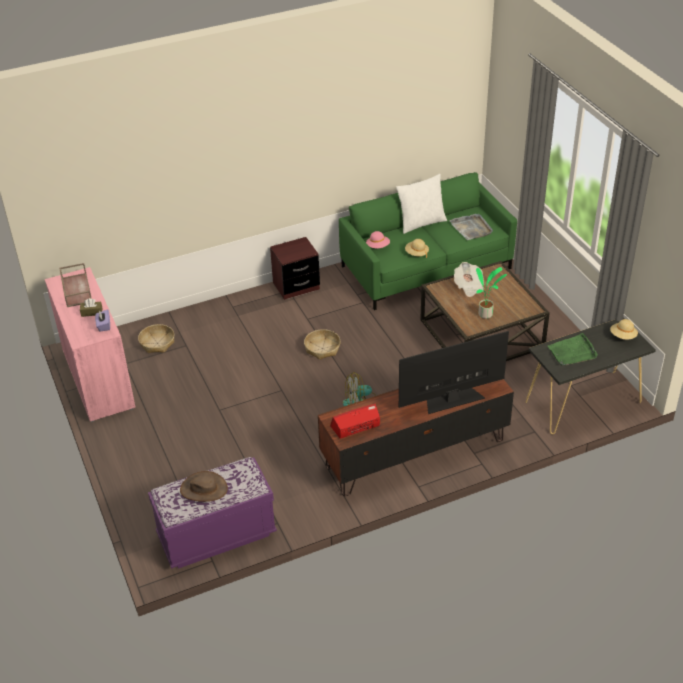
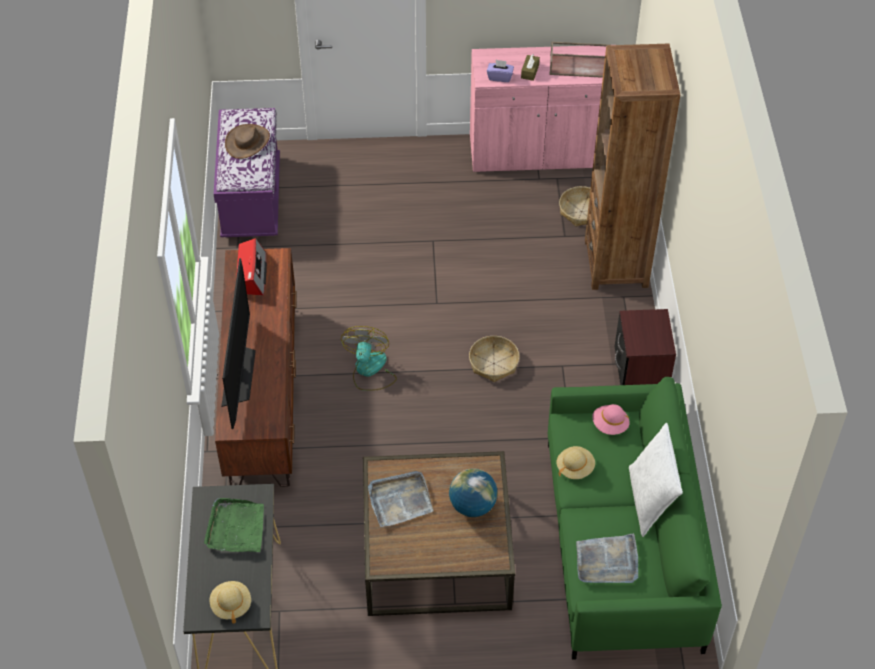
camera: 110 degrees right, 10 degrees up
(203, 316) = (616, 263): none -> brown bookcase
(468, 286) = (472, 505): newspaper -> globe
(486, 314) = (399, 500): potted plant -> grey tray

